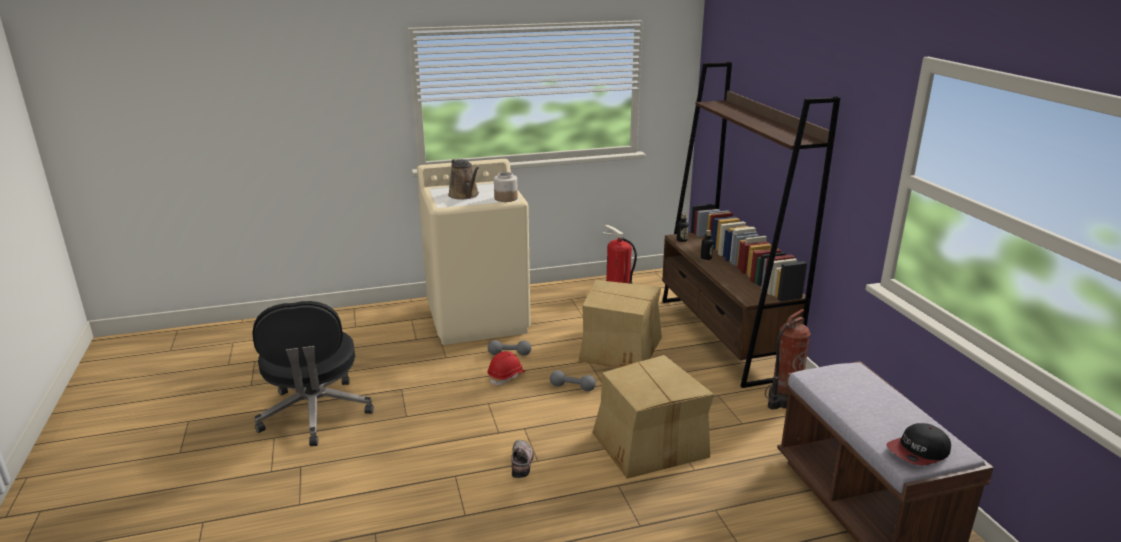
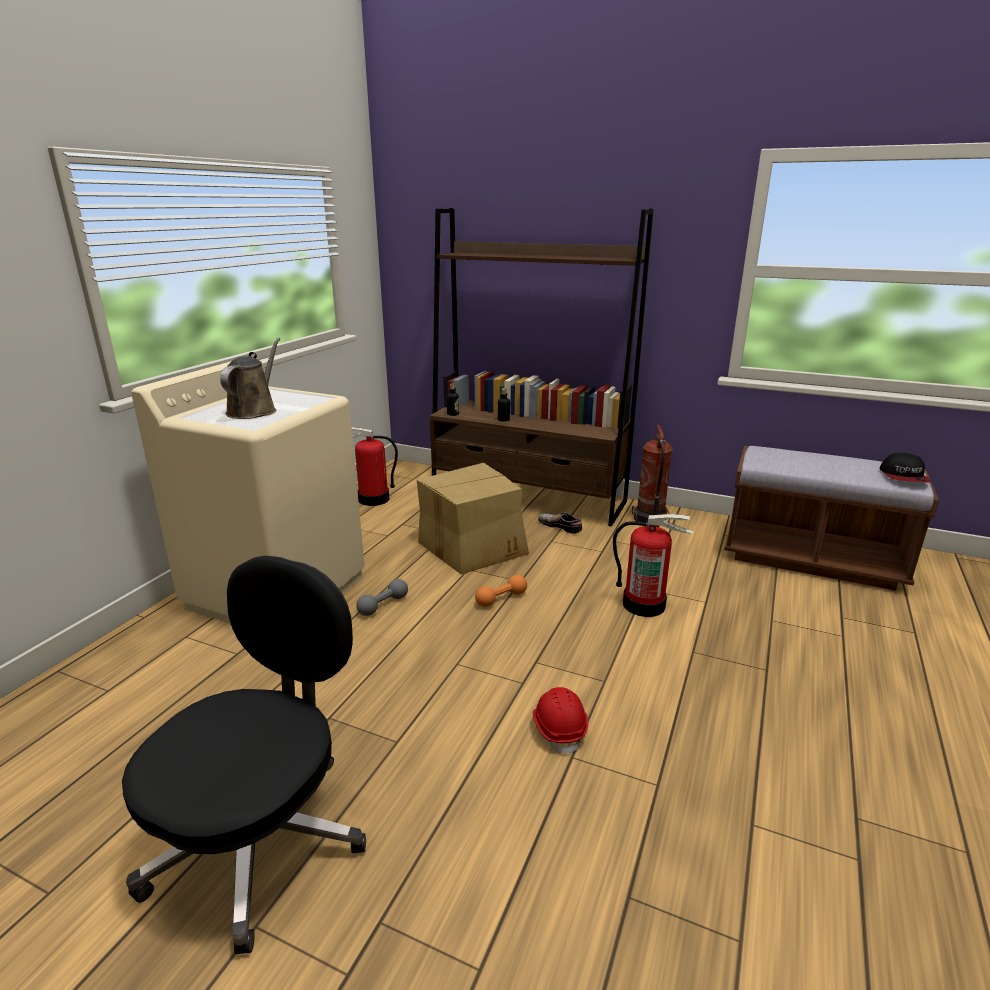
camera: 50 degrees left, 0 degrees up
(315, 414) = (262, 837): black office chair -> black office chair turned 90 degrees counterclockwise
(465, 195) = (254, 410): brown watering can -> brown watering can turned 90 degrees counterclockwise
(505, 198) = (315, 399): jar -> none
(506, 376) = (423, 627): red hard hat -> red hard hat (559, 728)
(522, 462) = (597, 692): shoe -> shoe (561, 526)
(572, 387) = (501, 599): grey dumbbell -> orange dumbbell
(649, 444) = (644, 604): cardboard box -> fire extinguisher

